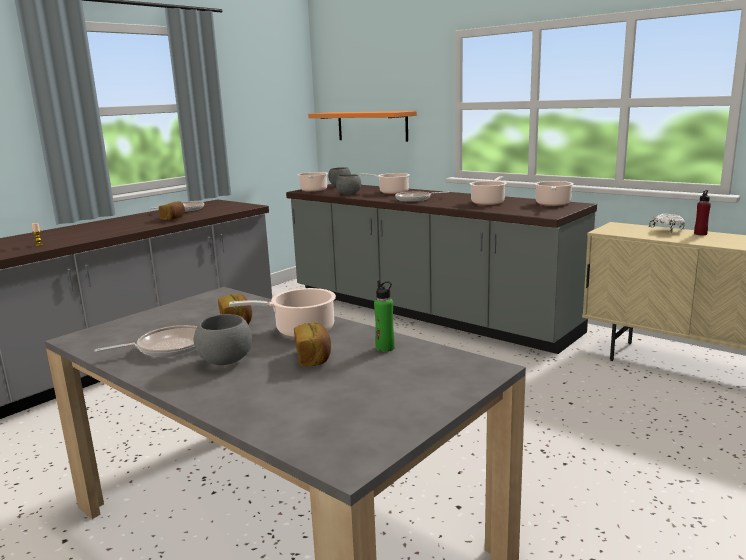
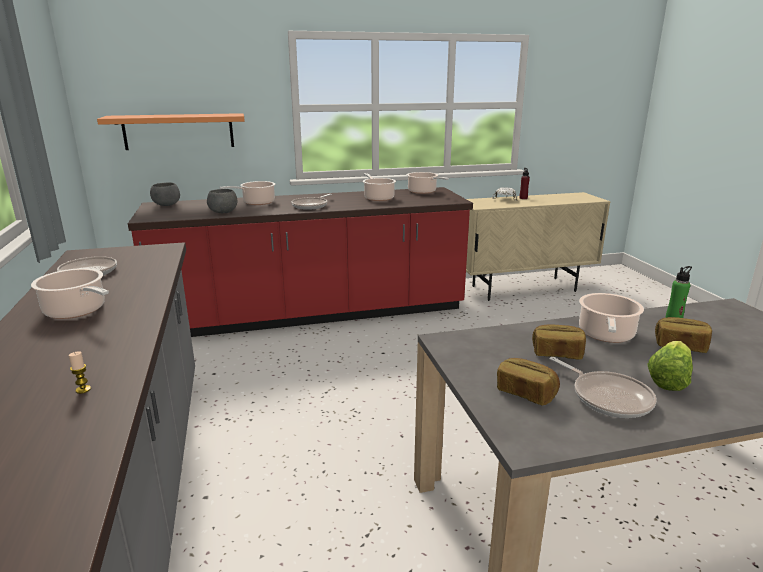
camera: 55 degrees left, 5 degrees up
(168, 347) = (607, 397): frying pan -> frying pan turned 135 degrees clockwise
(174, 218) = (130, 286): bread -> bread (526, 393)
(225, 361) = (668, 379): grey bowl -> lettuce
(313, 190) = (157, 215): cooking pot -> cooking pot (77, 311)
(425, 312) = (313, 314): grey counter -> red counter

